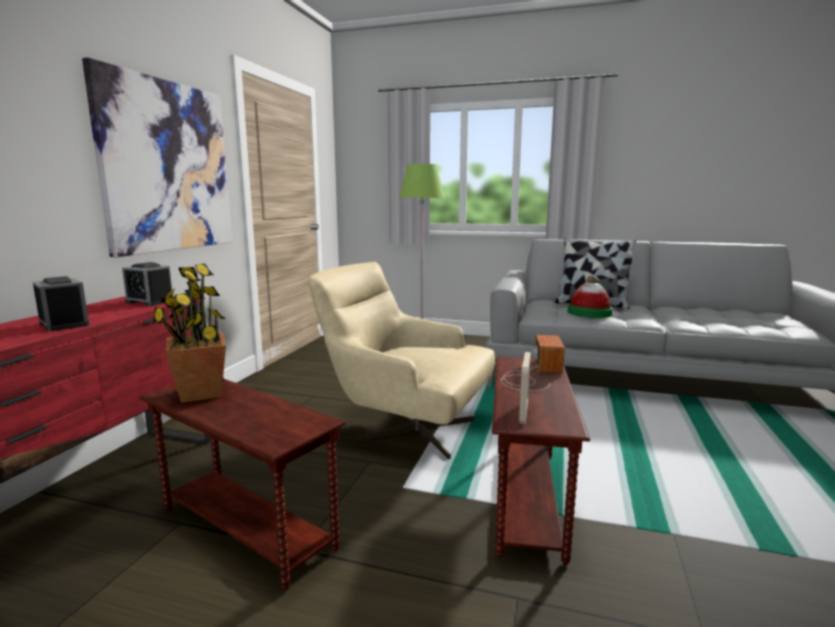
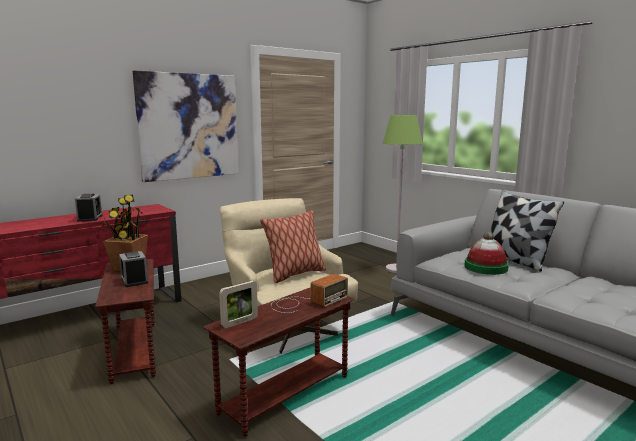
camera: 35 degrees right, 0 degrees up
(150, 301) = (149, 210): alarm clock -> alarm clock (134, 280)
(430, 355) = (295, 274): none -> pillow

